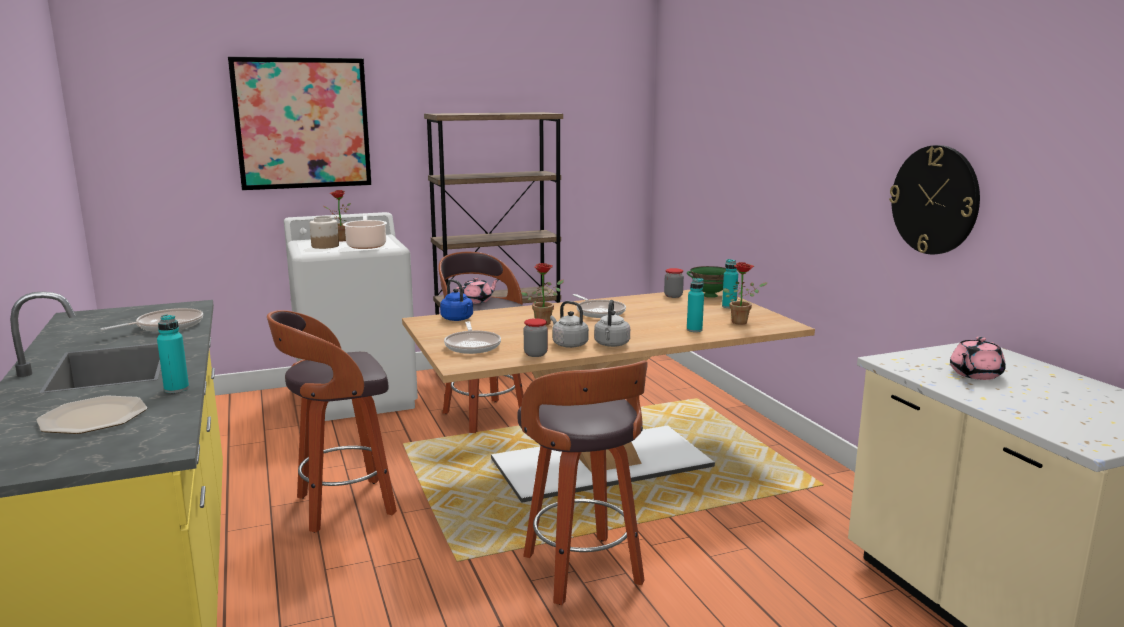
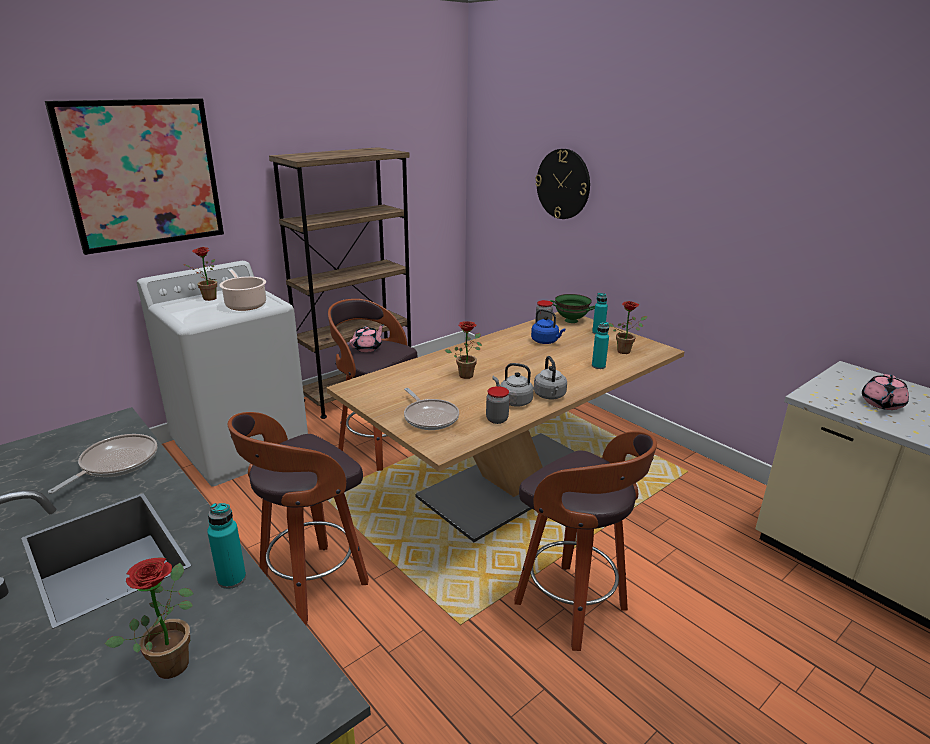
camera: 20 degrees left, 10 degrees up
(94, 417) = (173, 659): plate -> potted plant
(325, 246) = (200, 310): jar -> none
(458, 319) = (383, 381): blue kettle -> blue kettle (546, 341)
(599, 312) = (501, 354): frying pan -> none
(935, 200) = (800, 246): wall clock -> wall clock (563, 184)

